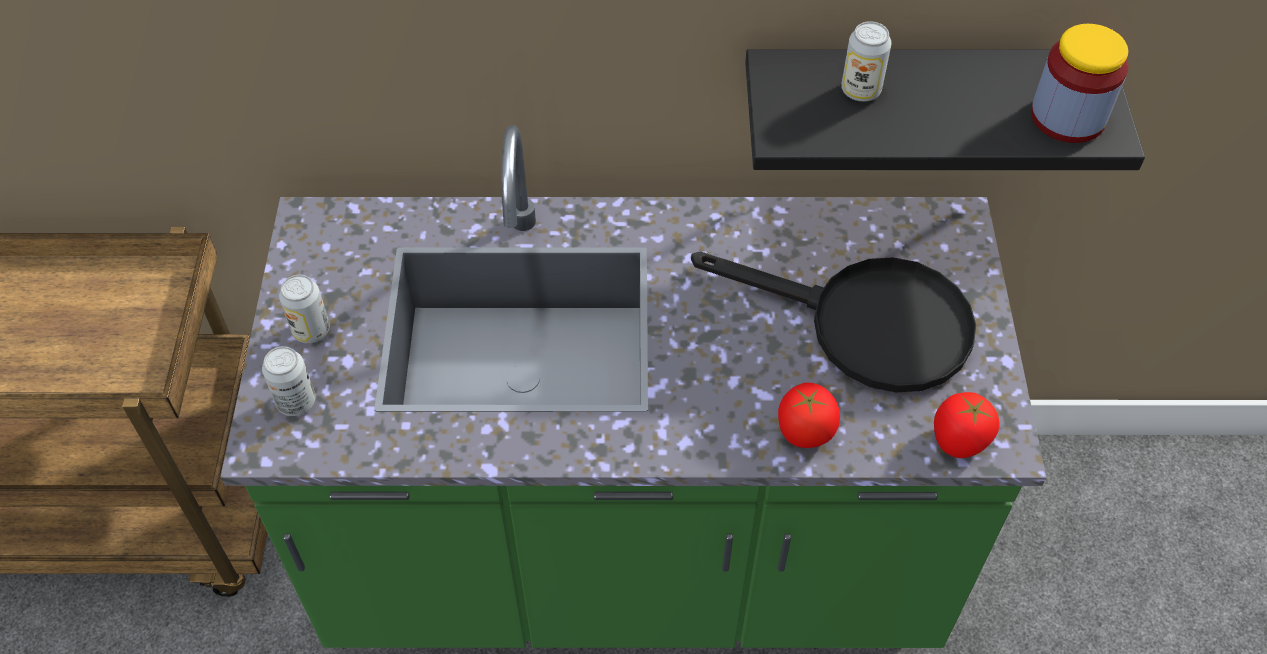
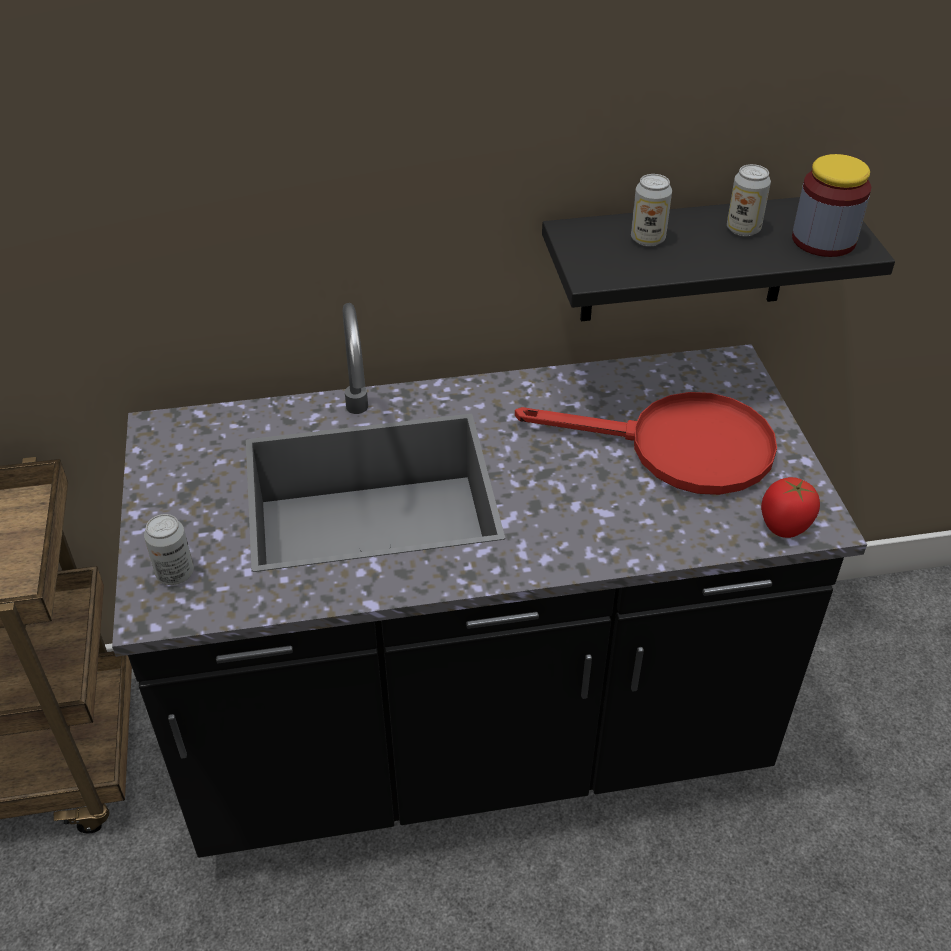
camera: 10 degrees left, 10 degrees down
(311, 330) = (178, 514): can -> can (743, 229)
(633, 560) = (475, 740): green counter -> black counter
(804, 431) = (649, 536): tomato -> none
(866, 325) = (679, 448): black frying pan -> red frying pan

